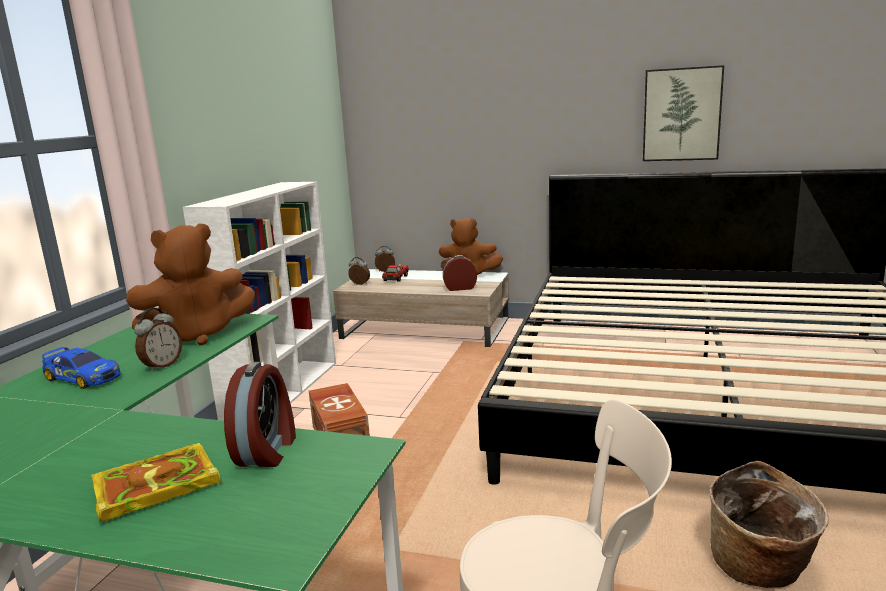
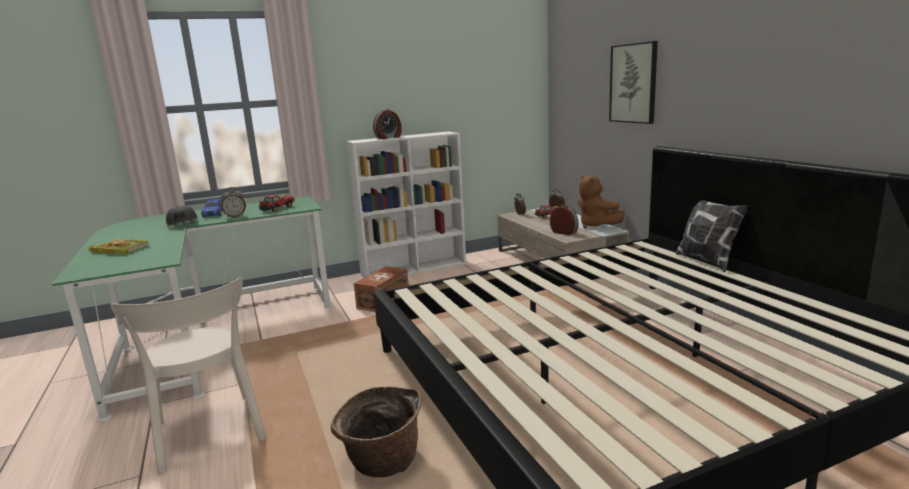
camera: 50 degrees right, 0 degrees up
(89, 409) = (183, 223): none -> grey cap
(197, 335) = (278, 208): brown plush toy -> toy car
(267, 450) = (157, 251): alarm clock -> alarm clock (388, 137)
(636, 277) = (706, 260): none -> pillow
(681, 114) = (774, 93): picture -> picture (633, 83)

